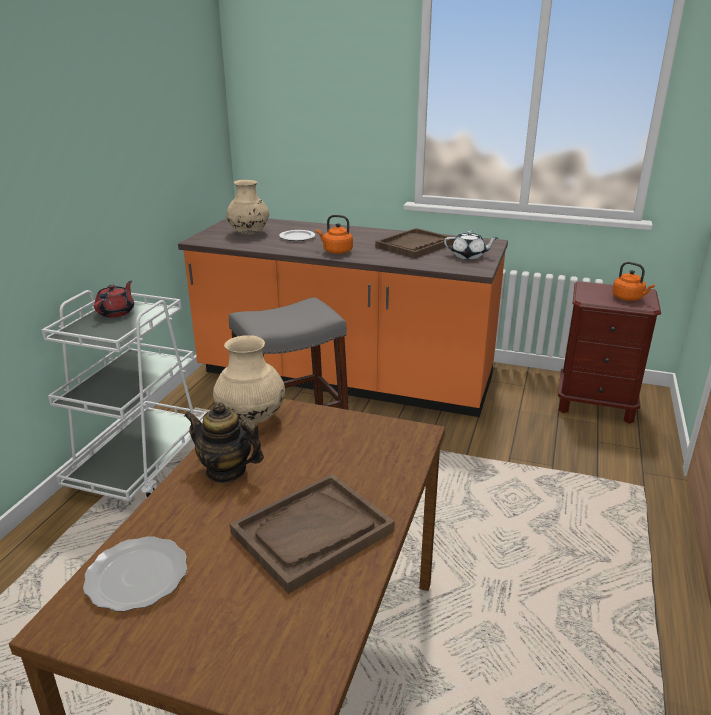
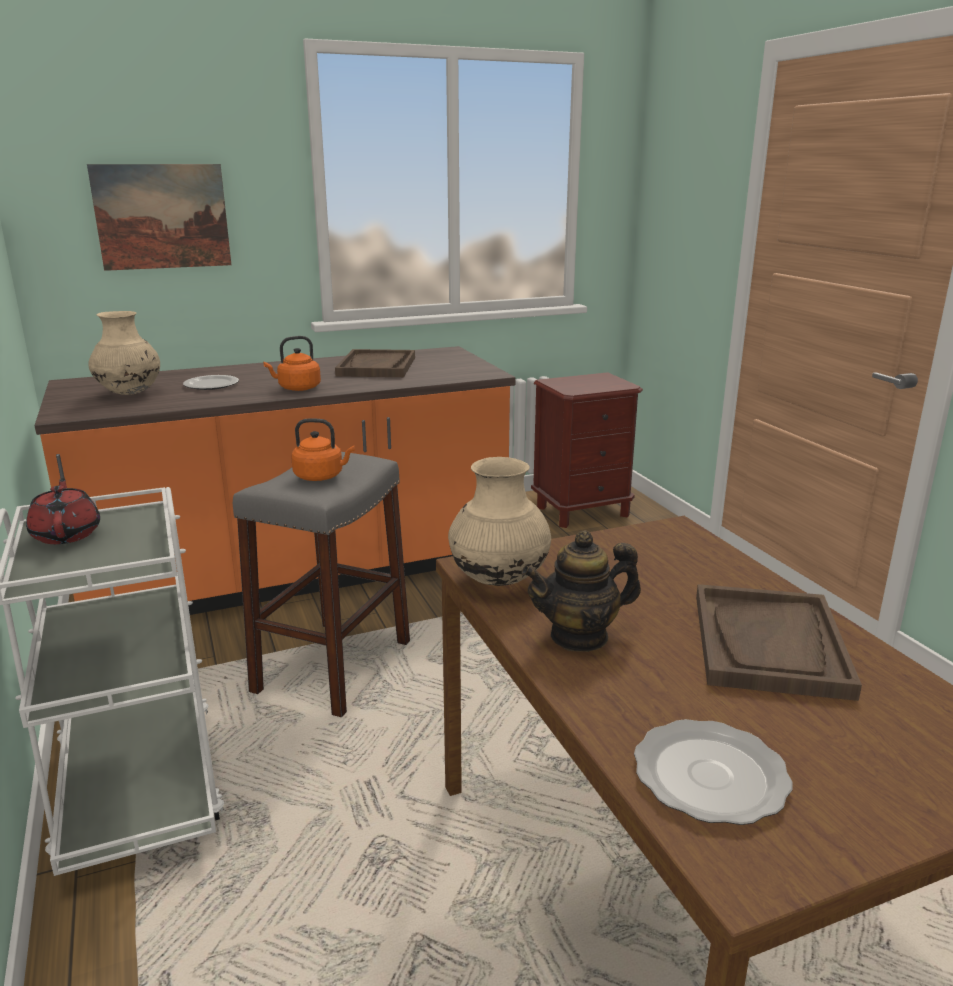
camera: 40 degrees left, 5 degrees down
(314, 116) = (162, 216): none -> picture
(468, 256) = (454, 365): white teapot -> none
(629, 298) = (603, 383): orange kettle -> orange kettle (321, 476)

